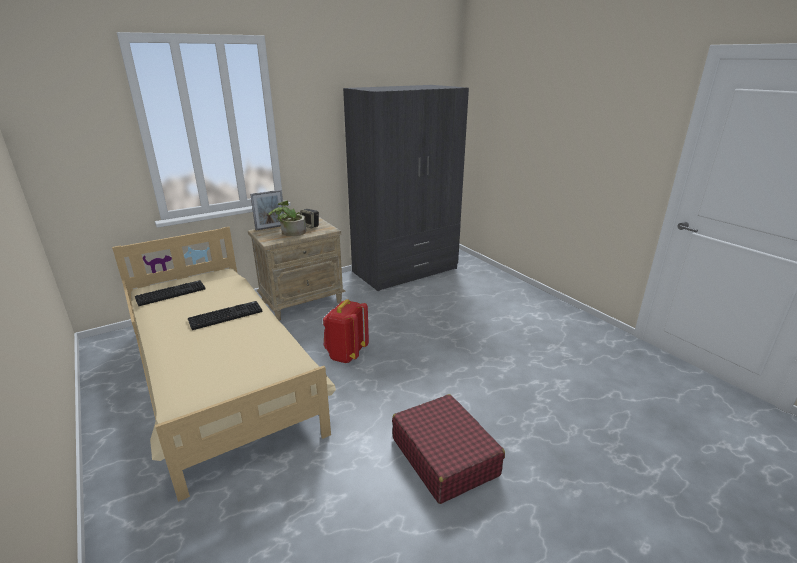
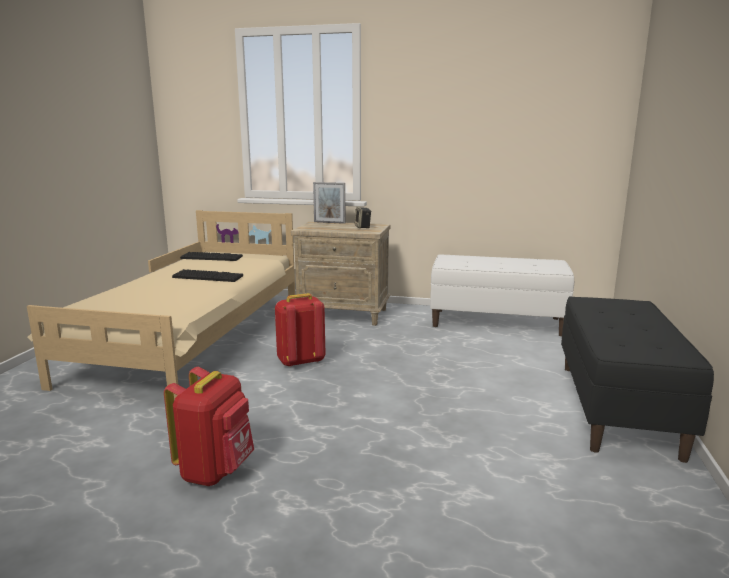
camera: 45 degrees right, 10 degrees down
(290, 232) = (334, 227): potted plant -> none
(405, 270) = (497, 322): grey wardrobe -> white bench
(444, 456) = (216, 471): red suitcase -> red backpack
(536, 304) = (617, 408): none -> black bench

